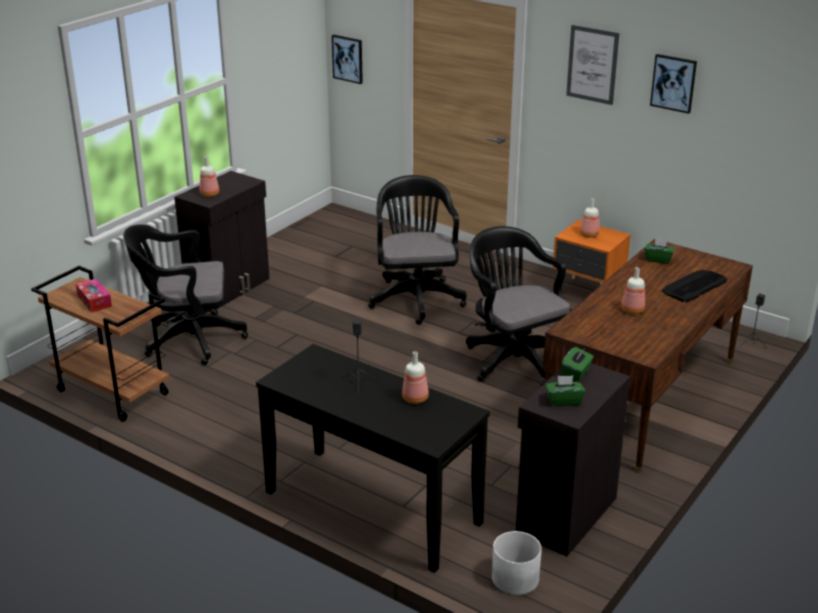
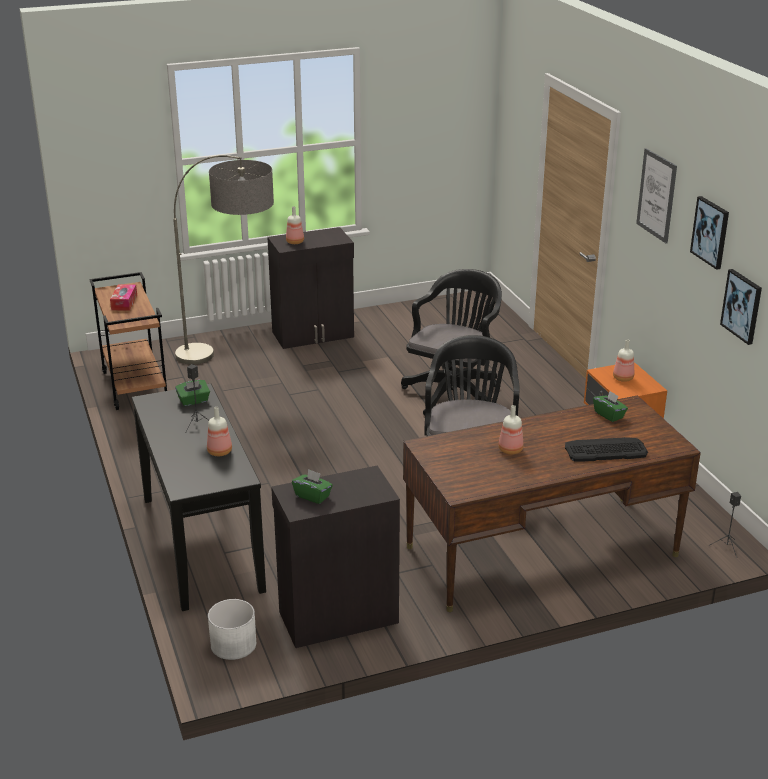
camera: 35 degrees right, 0 degrees up
(188, 340) = (233, 365): black office chair -> floor lamp
(348, 58) = (507, 146): picture -> picture (742, 306)
(576, 372) = (359, 478): green tissue box -> green tissue box (193, 401)

